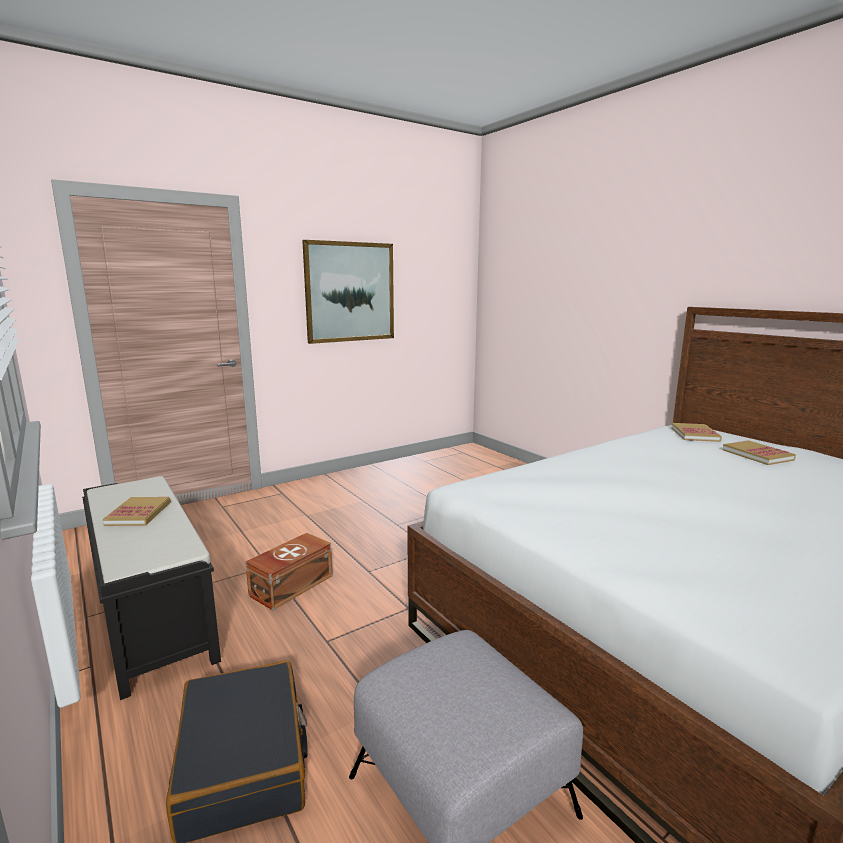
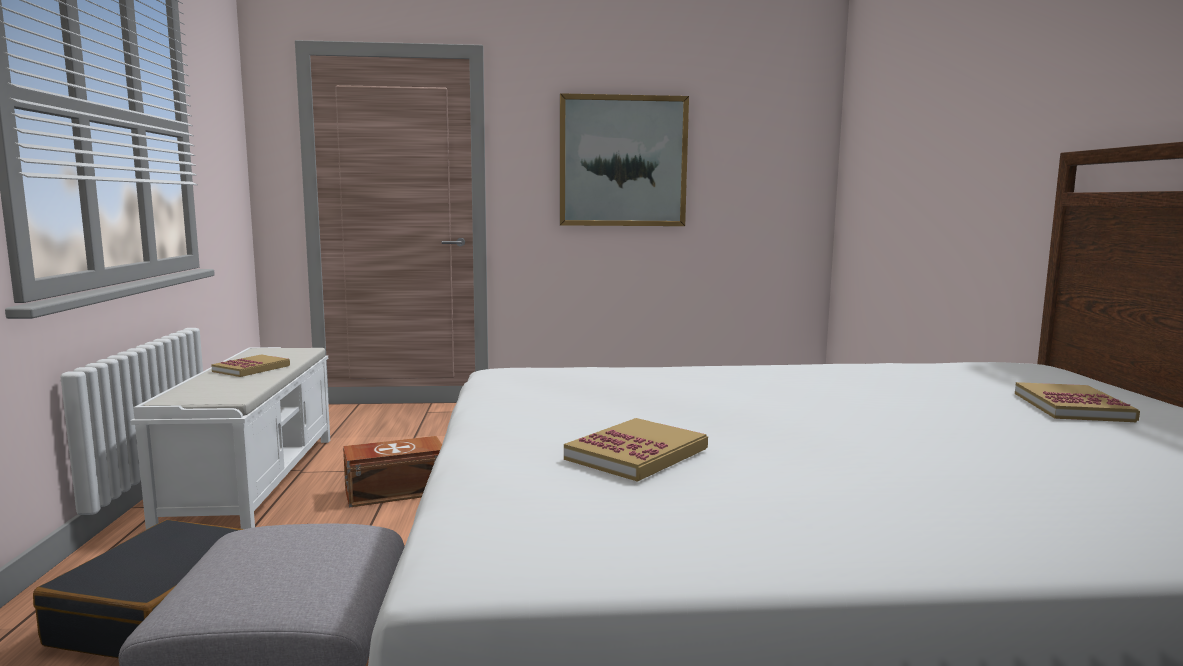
camera: 30 degrees right, 5 degrees down
(150, 610) = (254, 479): black bench -> white bench
(695, 434) = (1015, 373): book -> book (637, 454)

